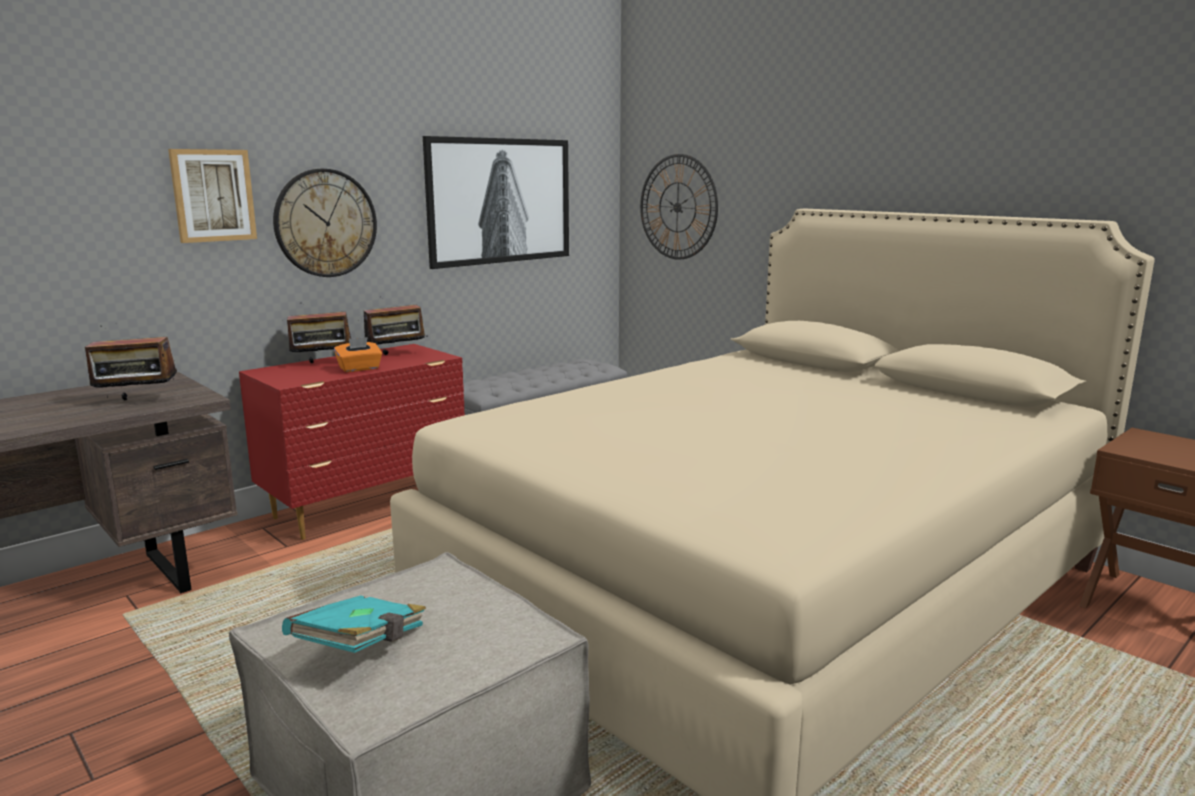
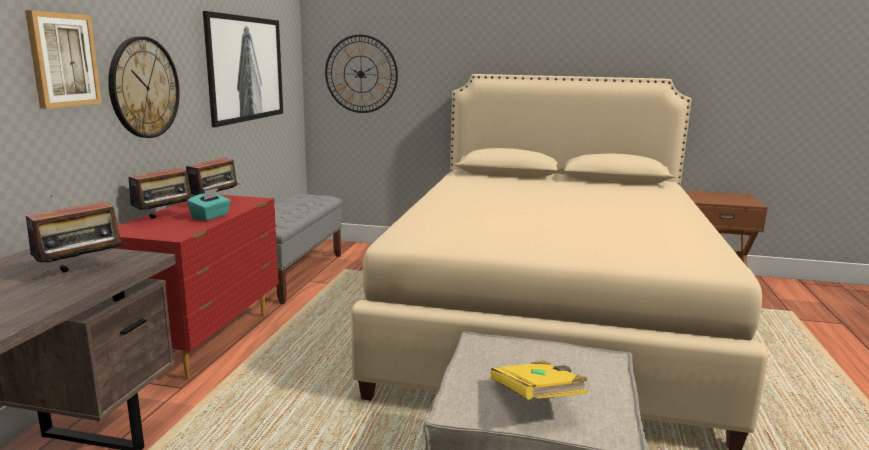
camera: 35 degrees left, 0 degrees up
(359, 369) = (210, 217): orange tissue box -> turquoise tissue box
(362, 646) = (537, 397): turquoise book -> yellow book

